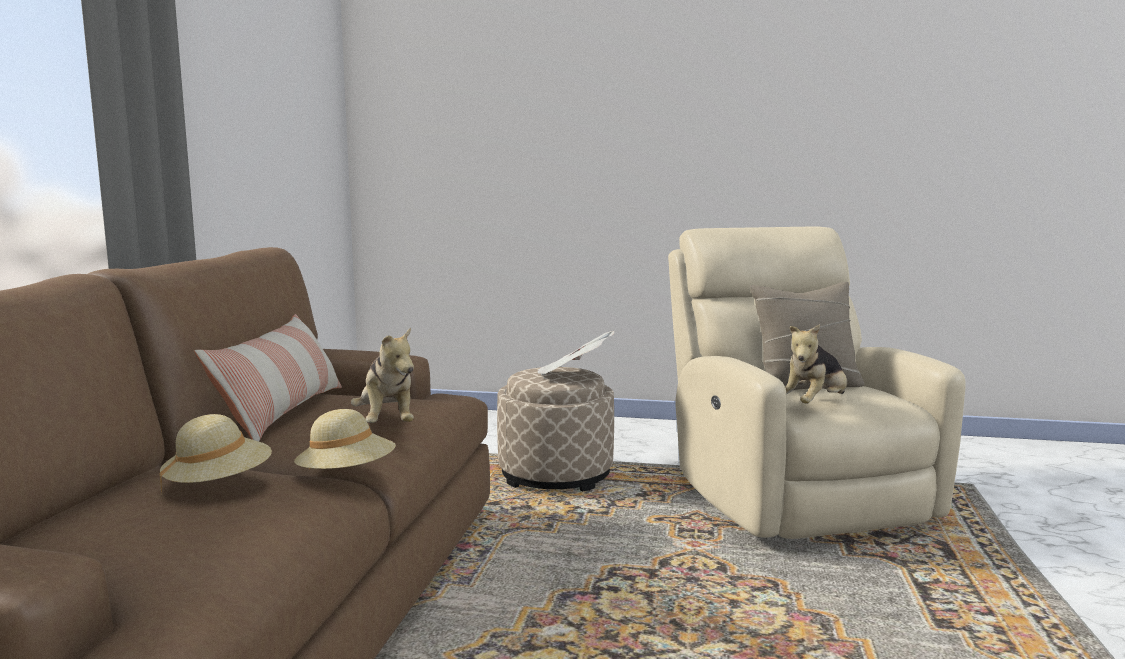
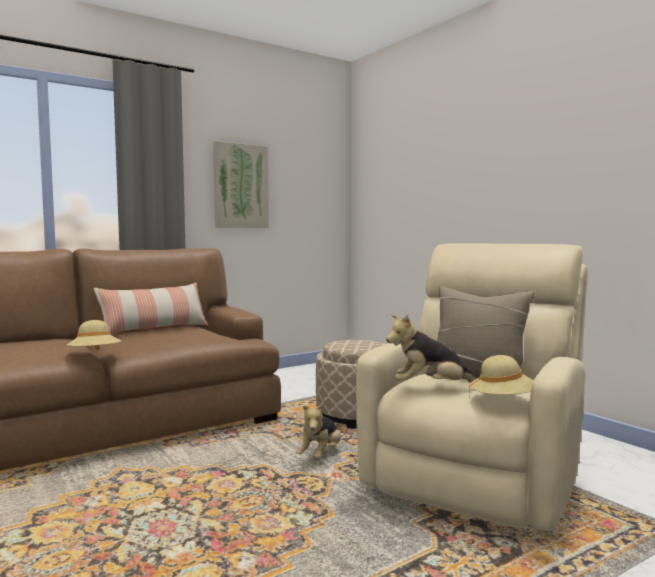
camera: 45 degrees right, 5 degrees down
(218, 485) = (46, 345): beige hat -> beige hat (503, 401)
(237, 126) = (240, 186): none -> picture
(387, 423) = (166, 340): plush toy -> plush toy (321, 455)
(573, 375) = (364, 345): newspaper -> none

